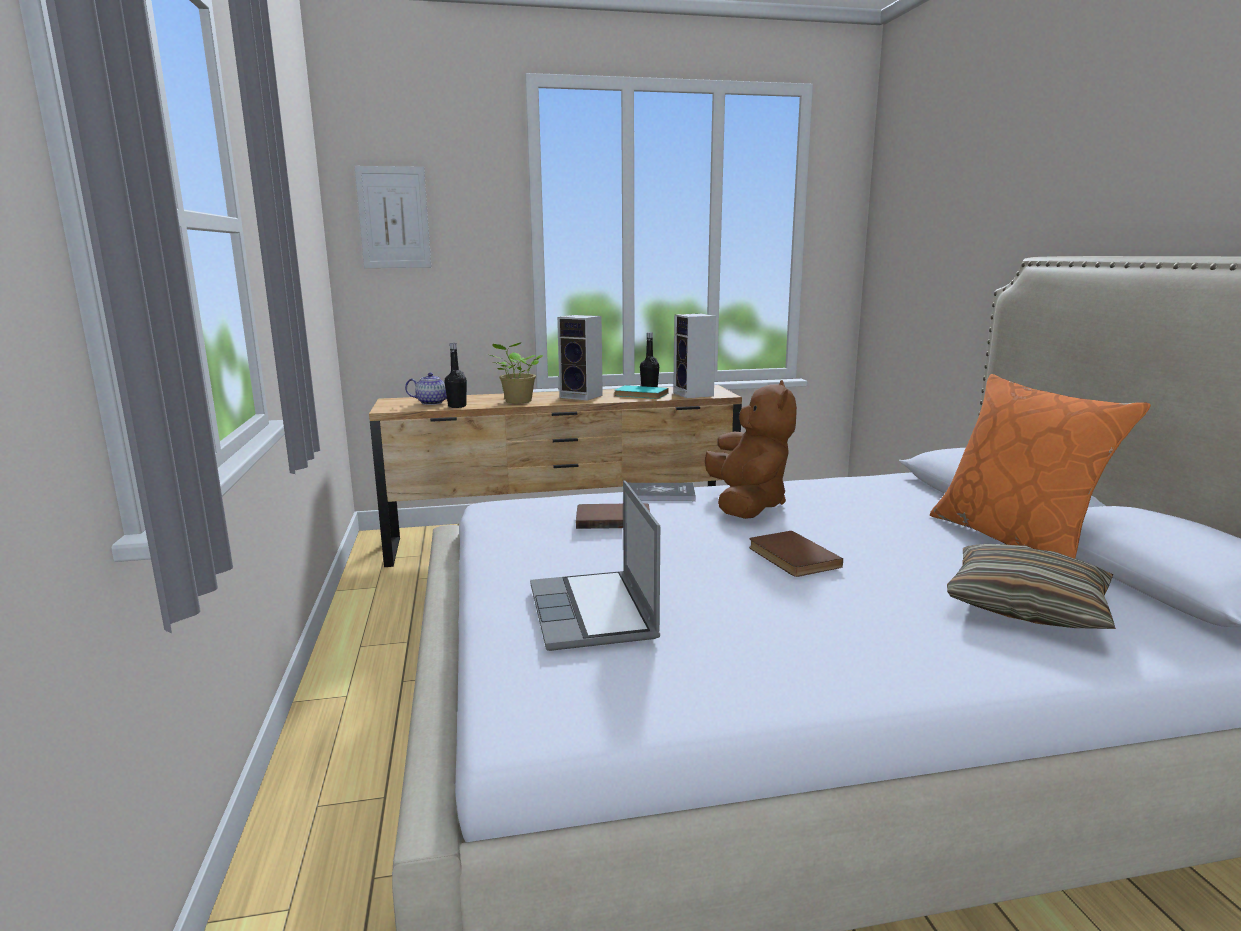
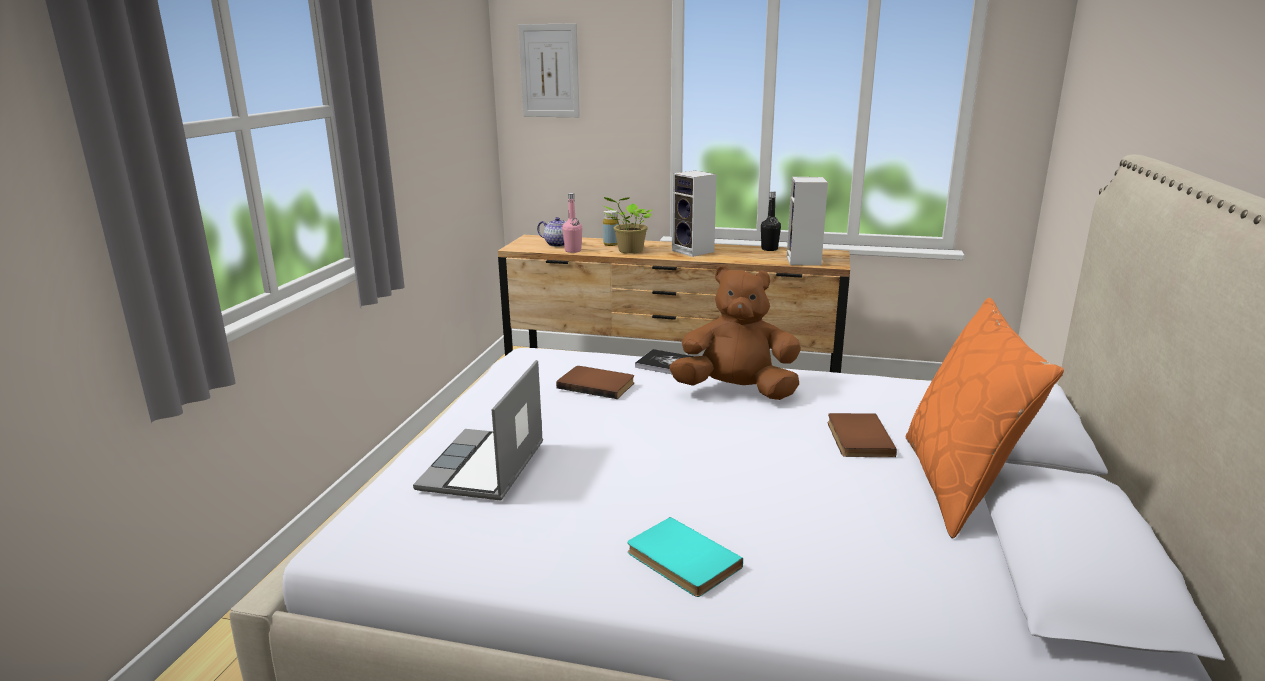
camera: 25 degrees right, 5 degrees up
(457, 406) = (573, 251): black bottle -> pink bottle
(489, 398) = (611, 244): none -> yellow bottle
(640, 395) = (751, 255): turquoise book -> turquoise book (680, 561)
(747, 505) = (736, 391): brown plush toy -> brown plush toy turned 105 degrees counterclockwise
(790, 557) = (702, 453): brown book -> brown book (856, 438)
(1027, 606) = (862, 554): pillow -> none

